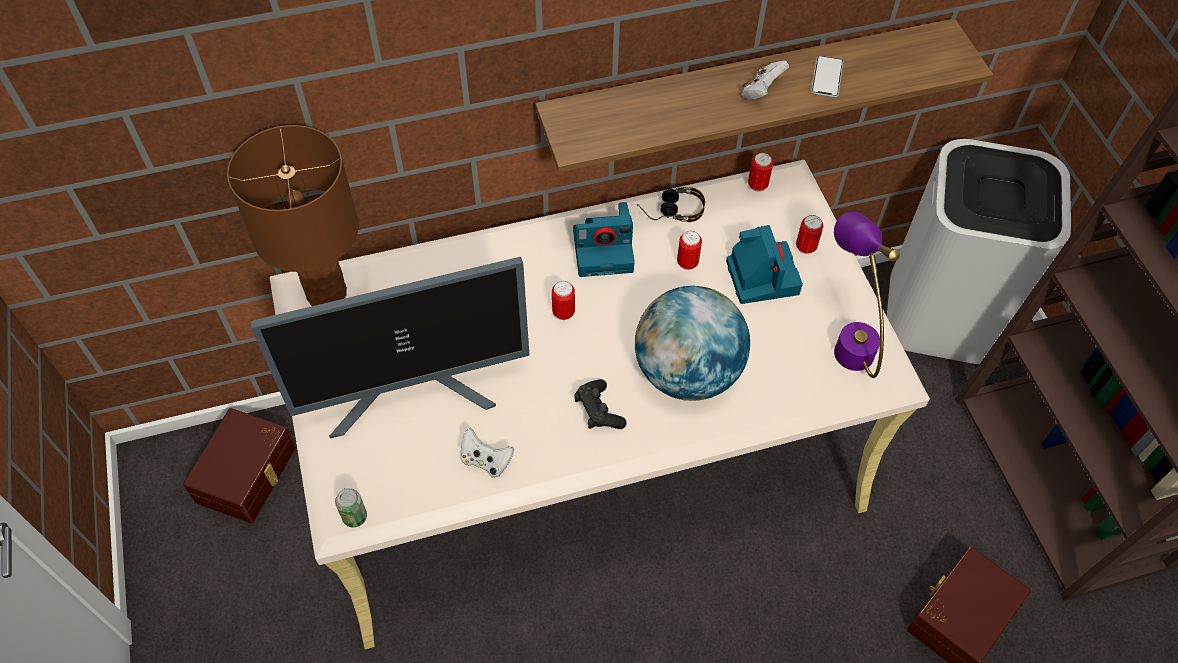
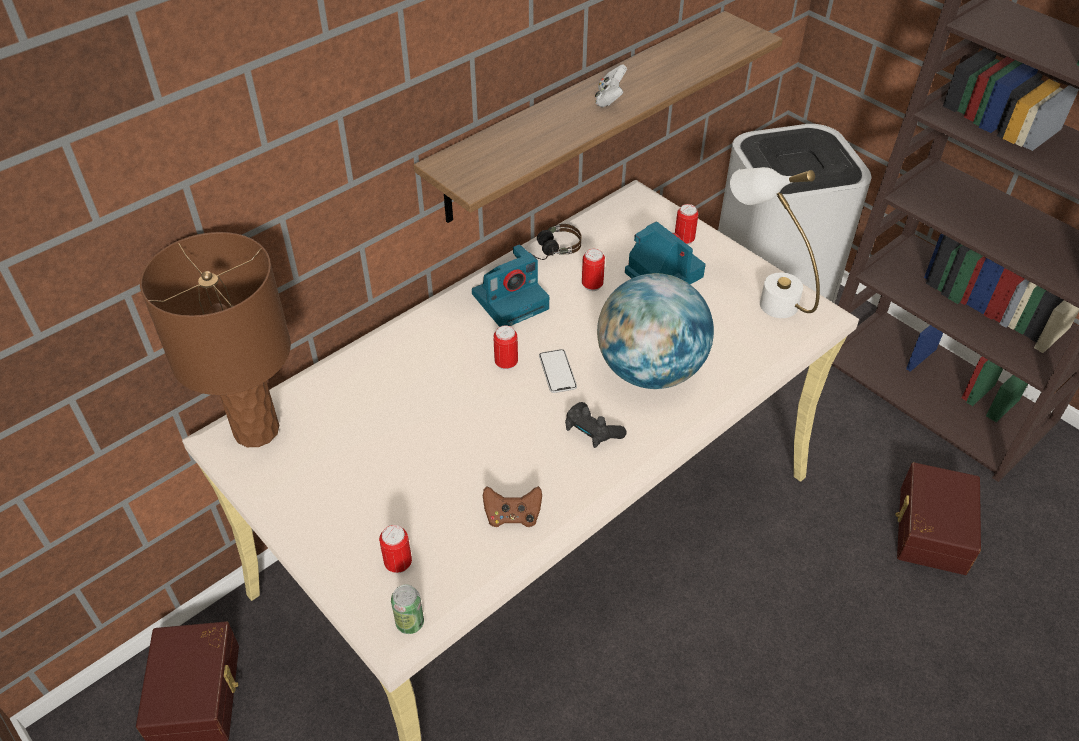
camera: 25 degrees left, 10 degrees down
(413, 392) = (401, 484): monitor -> none
(486, 461) = (512, 516): white game controller -> brown game controller
(757, 185) = (612, 208): can -> can (398, 563)
(827, 77) = (656, 75): phone -> phone (557, 372)
(847, 337) = (764, 295): purple table lamp -> white table lamp

